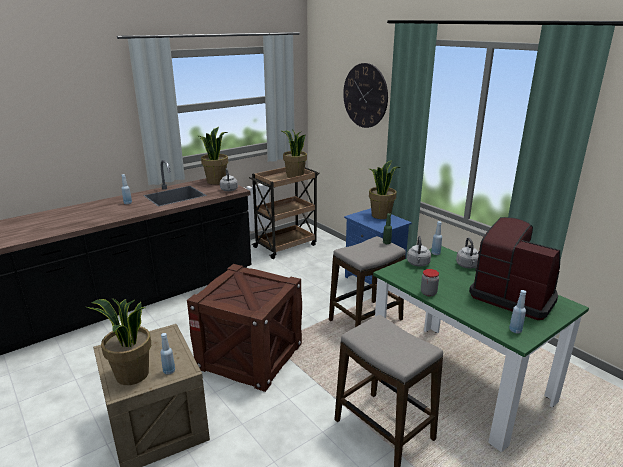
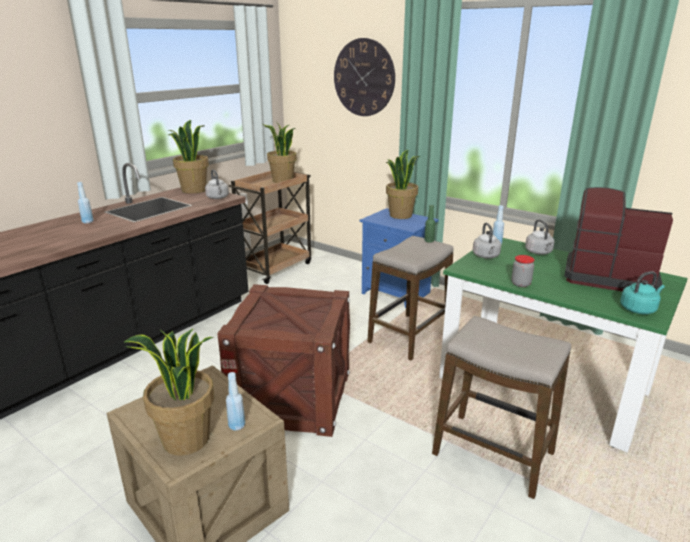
camera: 15 degrees left, 0 degrees up
(515, 330) = (639, 309): blue bottle -> turquoise kettle

